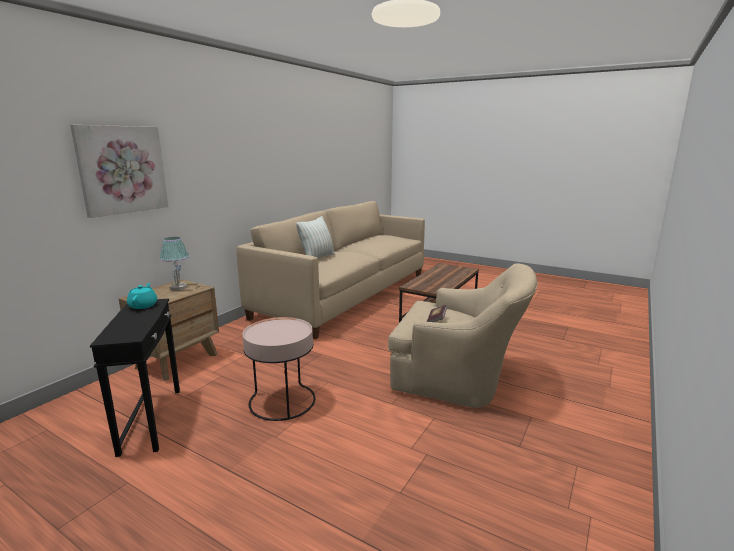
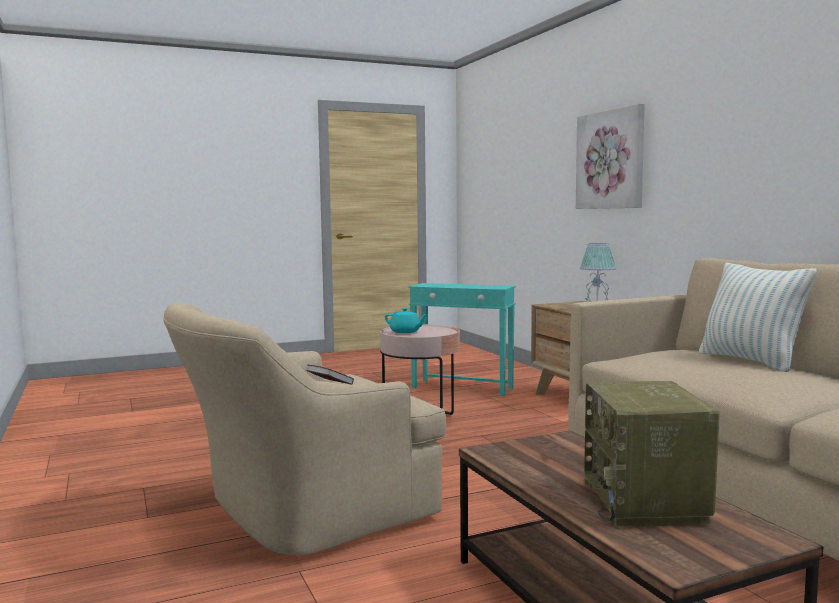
camera: 125 degrees right, 10 degrees down
(143, 305) = (493, 286): turquoise teapot -> turquoise teapot (405, 332)
(152, 419) = (462, 388): black side table -> turquoise side table
(444, 273) = (646, 502): none -> radio

